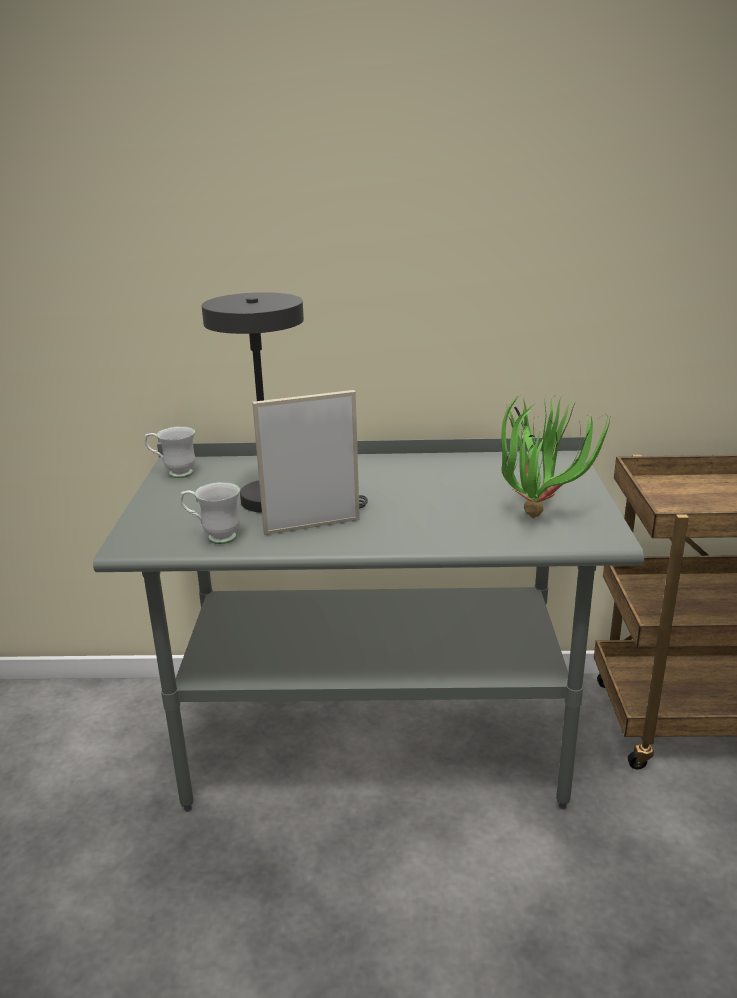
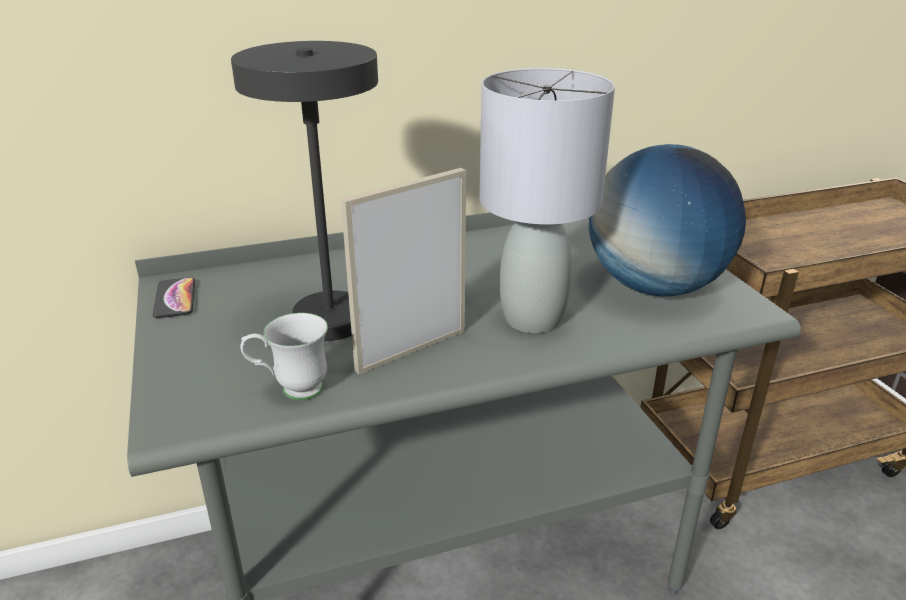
camera: 20 degrees left, 5 degrees up
(174, 473) = (175, 299): white mug -> phone
(418, 518) = (532, 318): none -> grey table lamp
(538, 510) = (654, 287): potted plant -> globe

